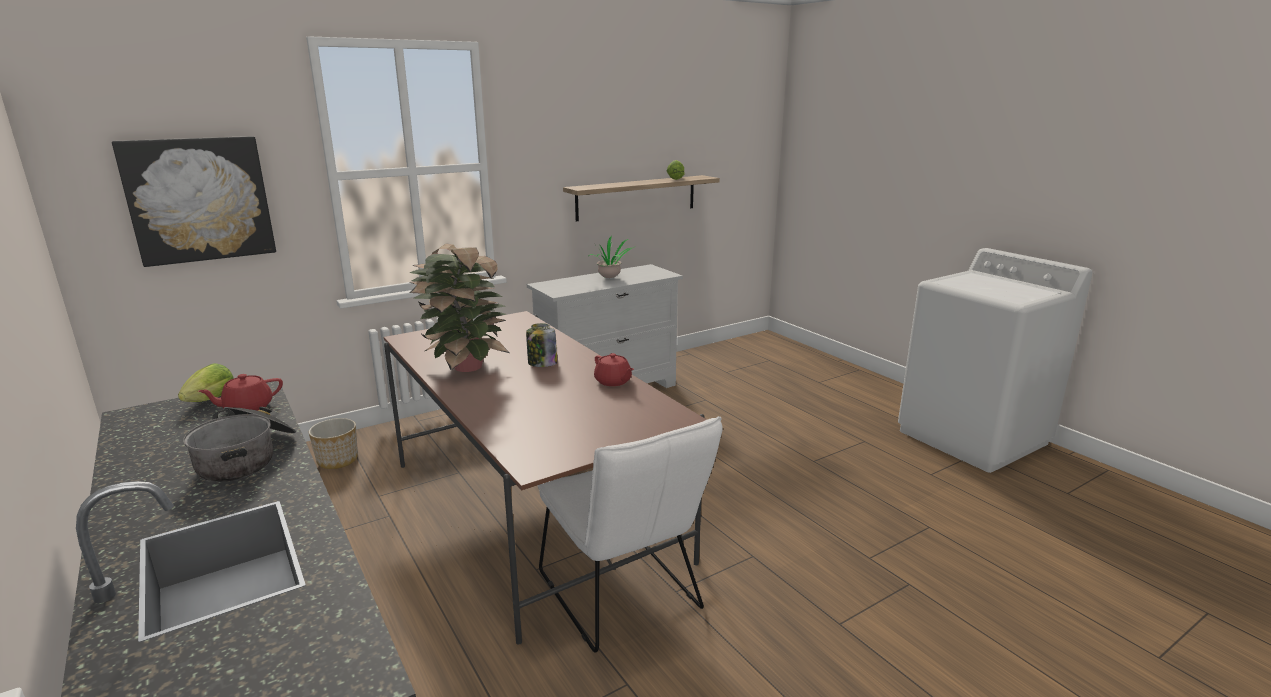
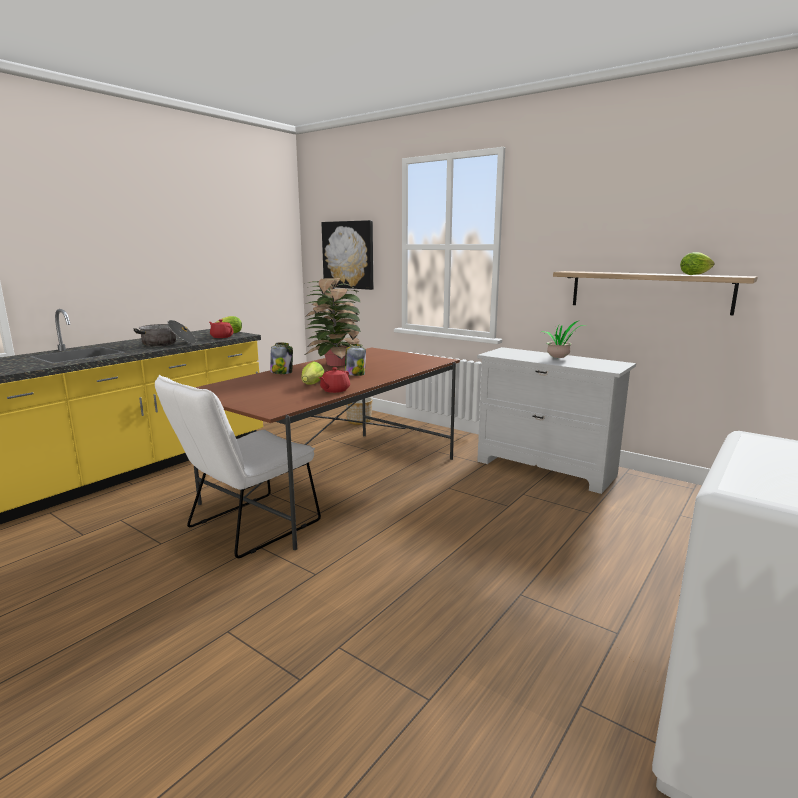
camera: 70 degrees right, 5 degrees down
(479, 402) = (282, 372): none -> jar
(575, 391) = (311, 385): none -> lettuce

